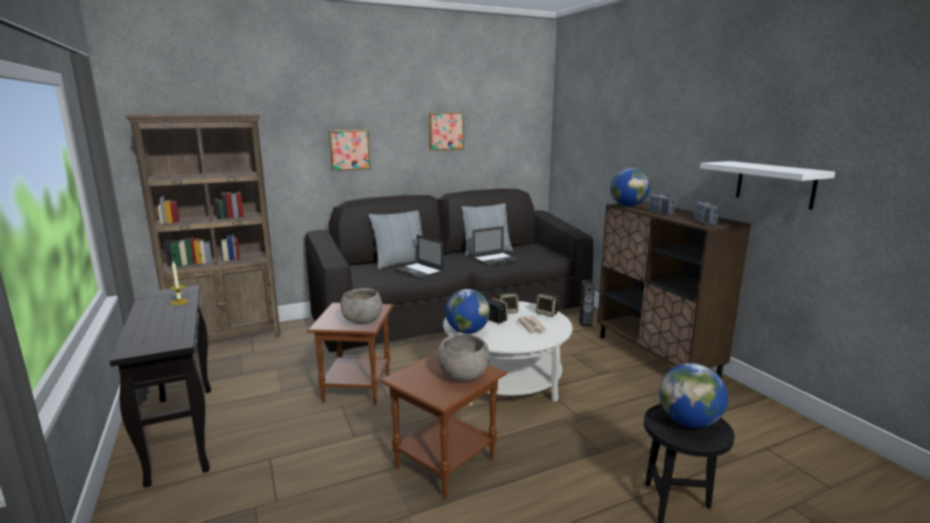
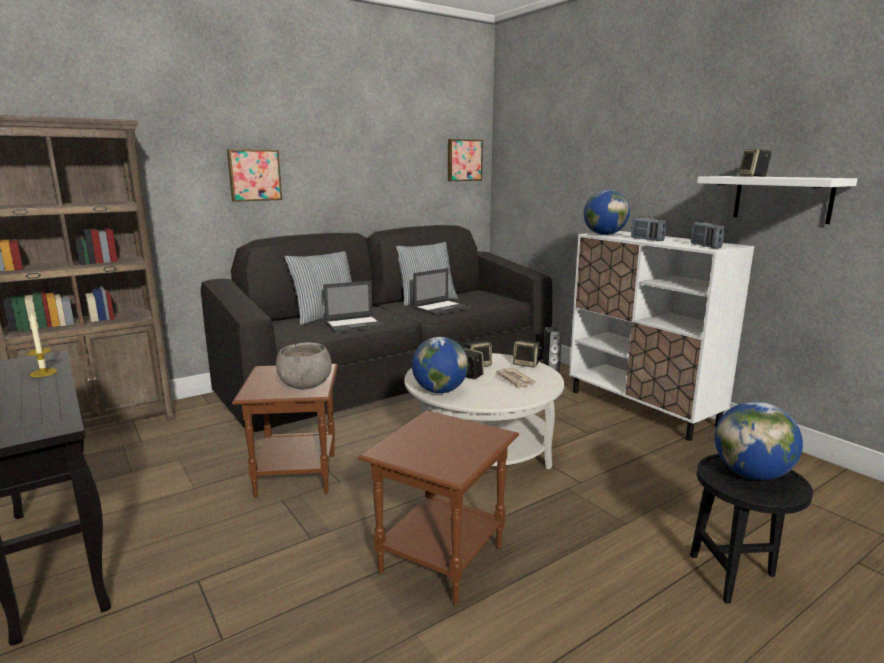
camera: 10 degrees left, 0 degrees up
(419, 271) = (355, 325): laptop -> laptop turned 60 degrees counterclockwise
(445, 131) = (372, 154): picture -> picture (463, 160)
(463, 377) = (467, 443): grey bowl -> none
(656, 356) = (642, 408): brown cabinet -> white cabinet
(748, 164) = (753, 176): none -> speaker

